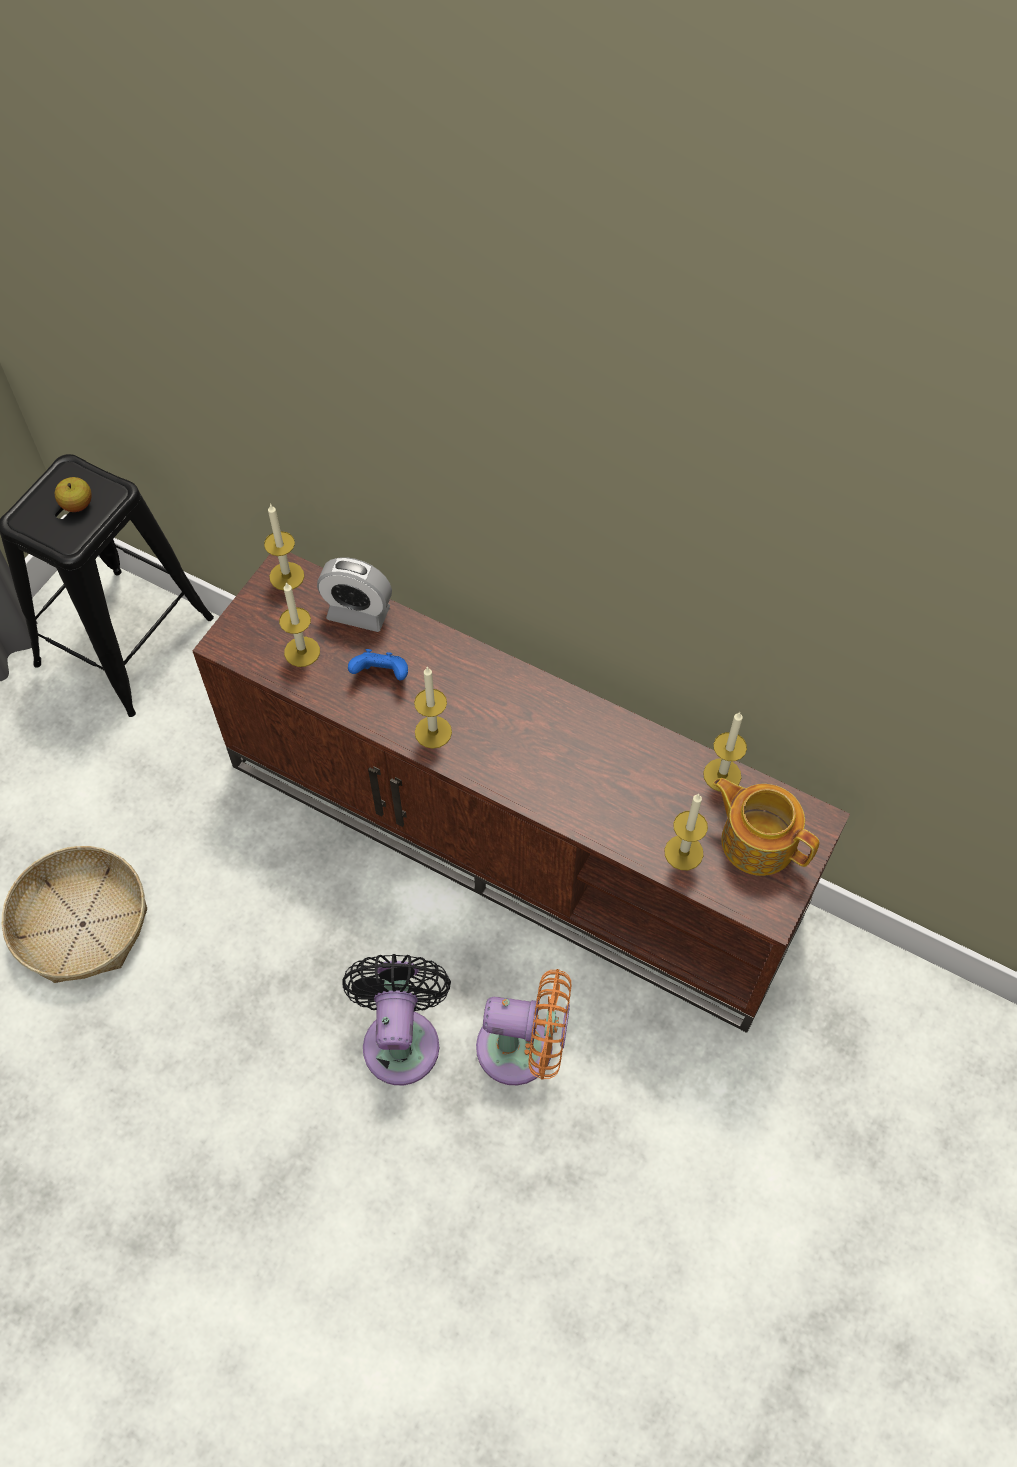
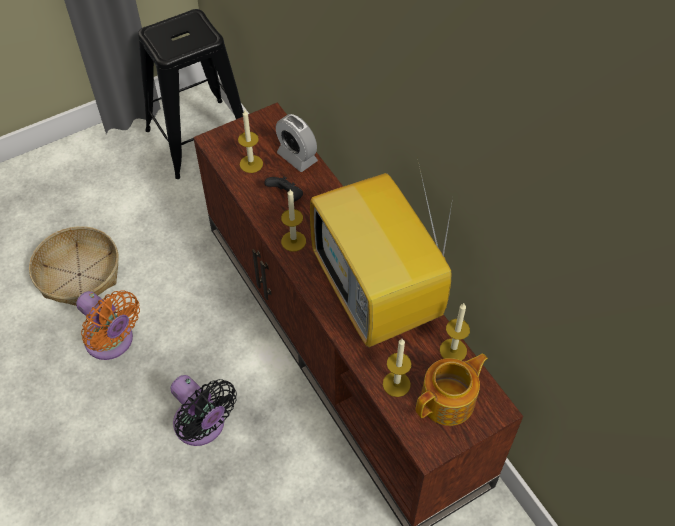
camera: 30 degrees right, 5 degrees down
(77, 505) = (185, 36): apple -> none
(286, 576) = (271, 120): candle -> none
(381, 675) = (286, 196): blue game controller -> black game controller
(401, 1038) = (203, 426): black fan -> black fan turned 105 degrees clockwise
(523, 1049) = (267, 472): orange fan -> orange fan (112, 342)
(589, 751) = (379, 296): none -> television
(757, 840) = (449, 400): teapot -> teapot turned 75 degrees clockwise

